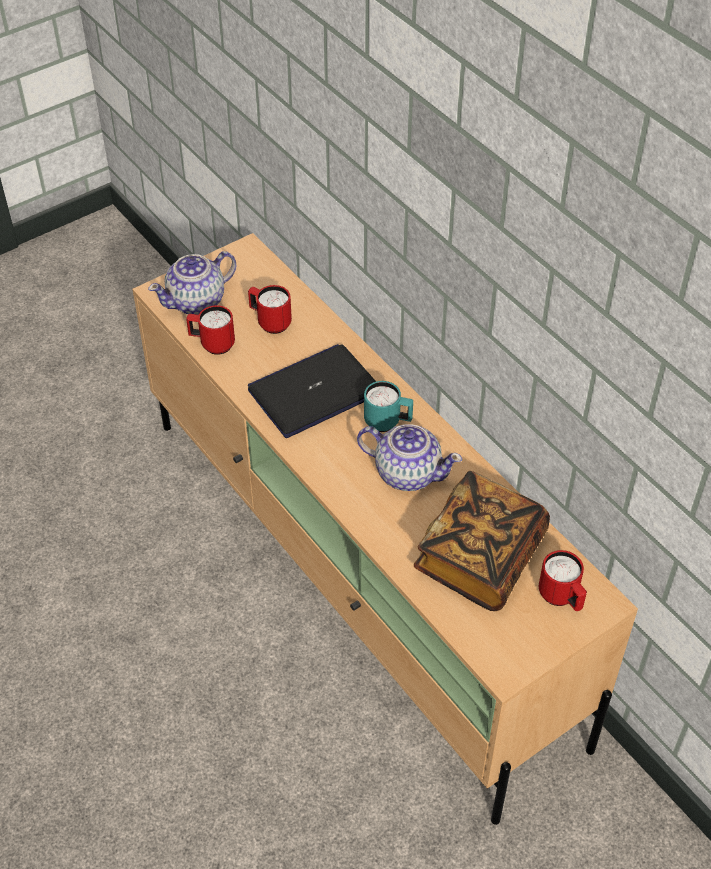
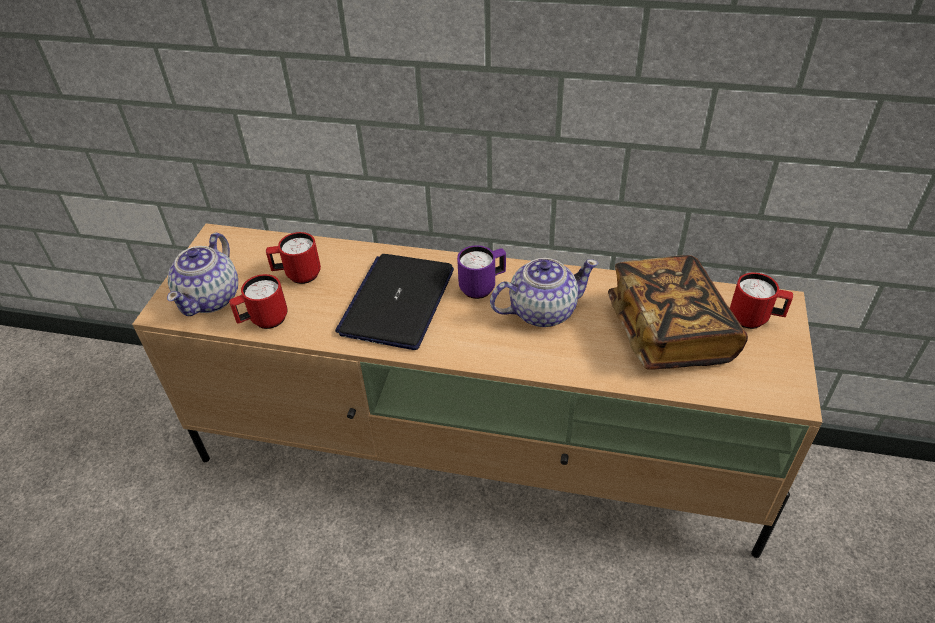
camera: 40 degrees left, 5 degrees down
(388, 423) = (483, 287): turquoise mug -> purple mug

